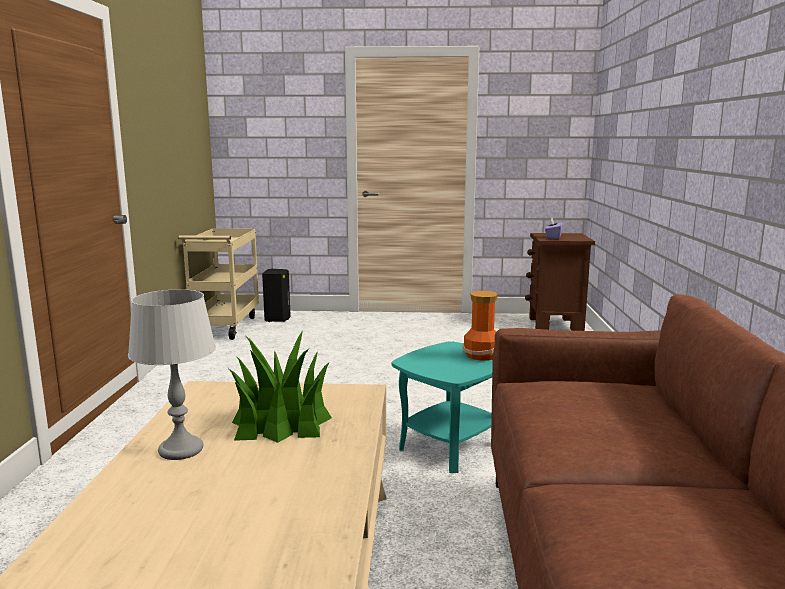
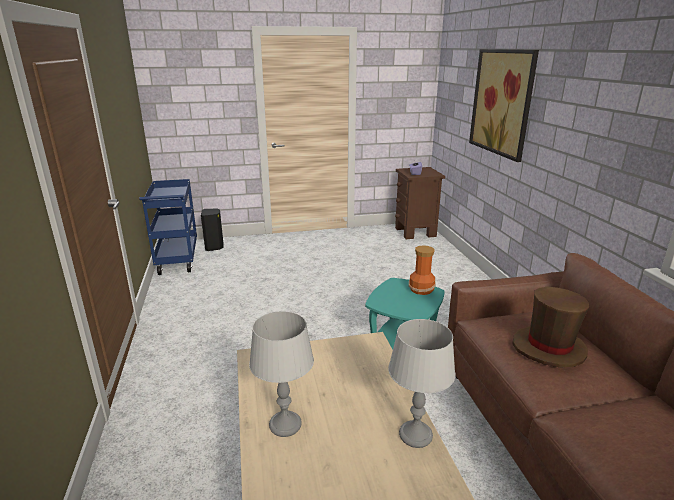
camera: 15 degrees left, 10 degrees up
(226, 328) = (177, 261): beige cart -> blue cart
(281, 421) = (336, 381): potted plant -> none
(336, 481) = (415, 435): none -> grey table lamp
(601, 414) = (548, 348): none -> brown hat
(650, 122) = (502, 102): none -> picture

